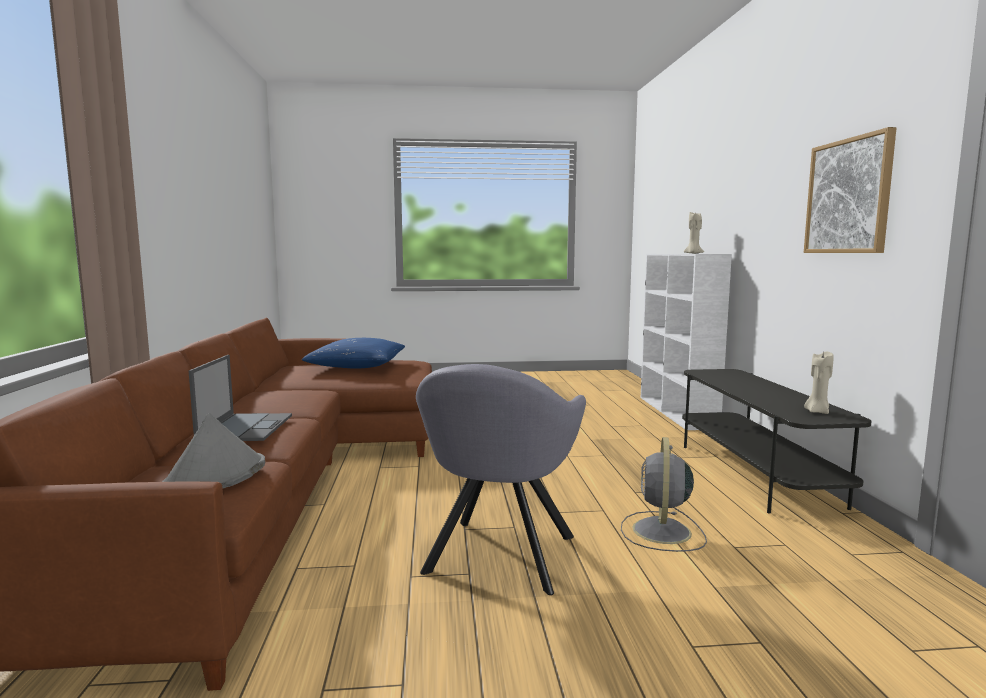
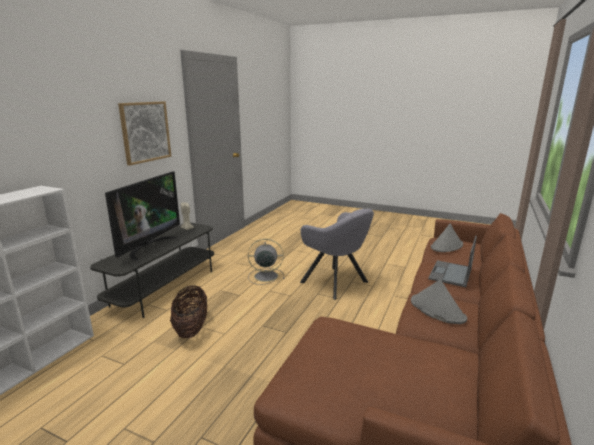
camera: 150 degrees left, 10 degrees up
(290, 394) = (437, 309): none -> grey hat
(357, 366) = (370, 373): blue pillow -> none
(498, 558) = (337, 283): grey armchair -> grey armchair turned 90 degrees clockwise
(612, 452) = (191, 328): none -> basket
(661, 532) = (265, 276): grey fan -> grey fan turned 135 degrees counterclockwise
(693, 253) = (27, 194): beige candle -> none
(756, 386) = (148, 247): none -> television

